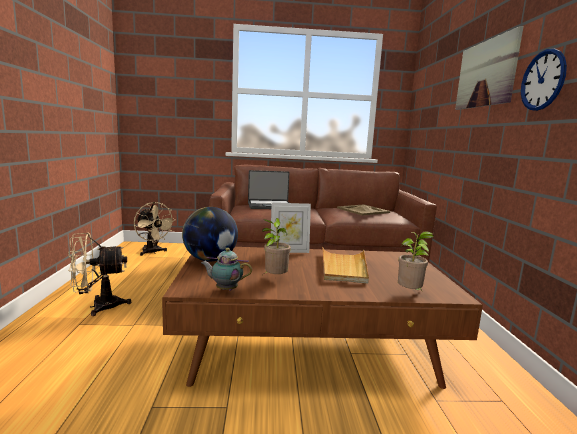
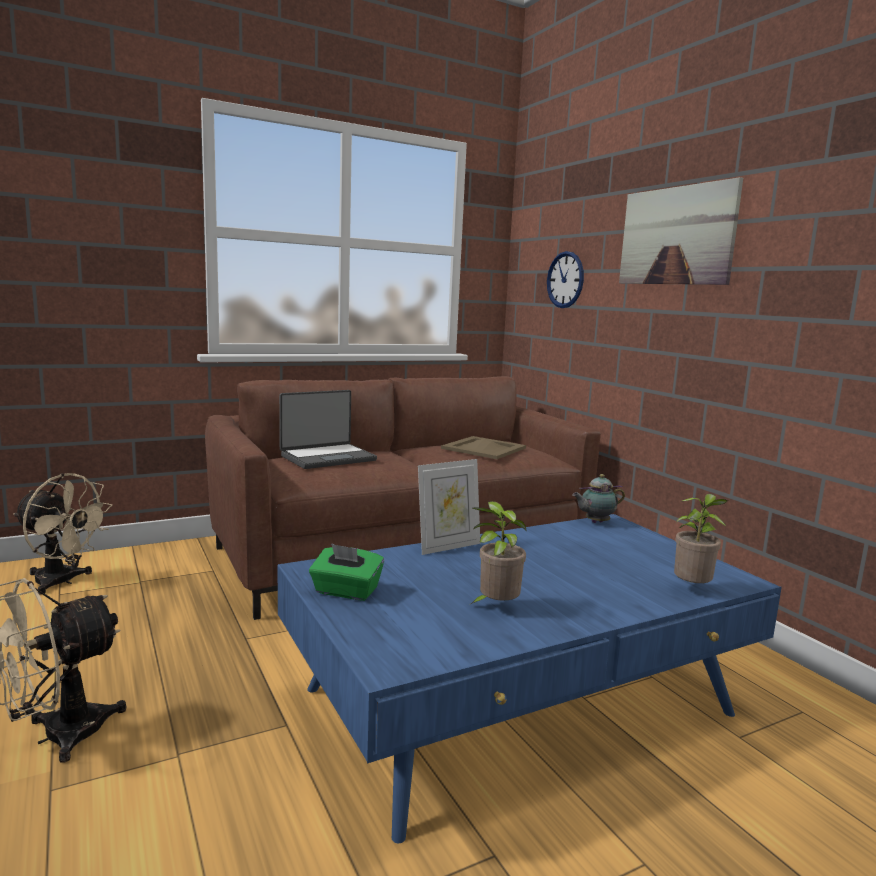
camera: 25 degrees left, 0 degrees up
(210, 259) = (346, 591): globe -> green tissue box
(225, 289) = (451, 648): teapot -> teapot (595, 522)
(311, 346) = (521, 702): brown coffee table -> blue coffee table
(344, 267) = (561, 562): beige tray -> none
(543, 80) = (785, 261): wall clock -> wall clock (565, 280)

